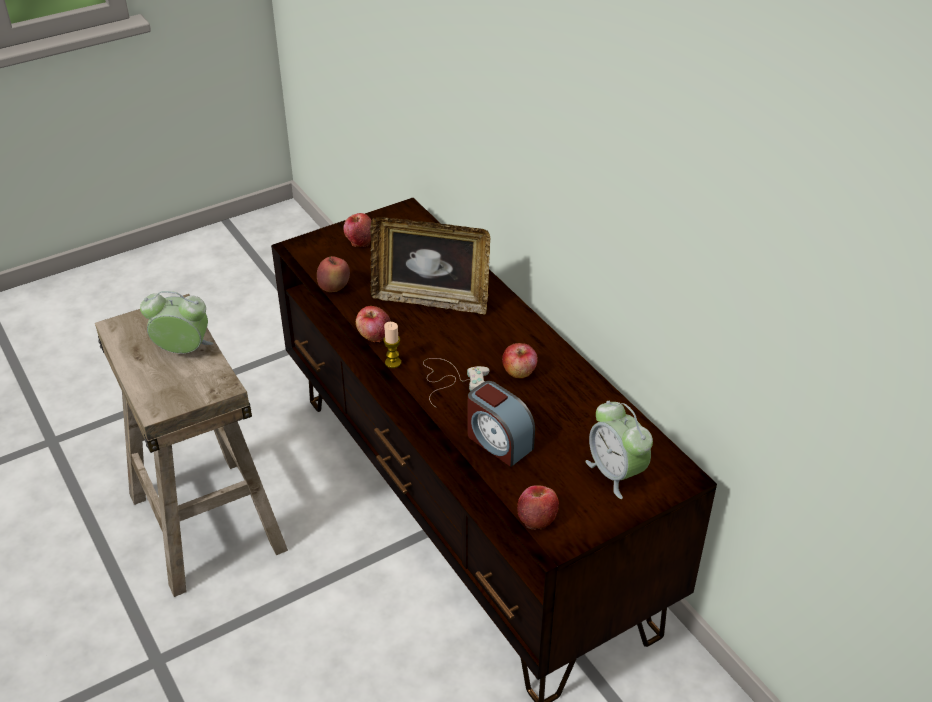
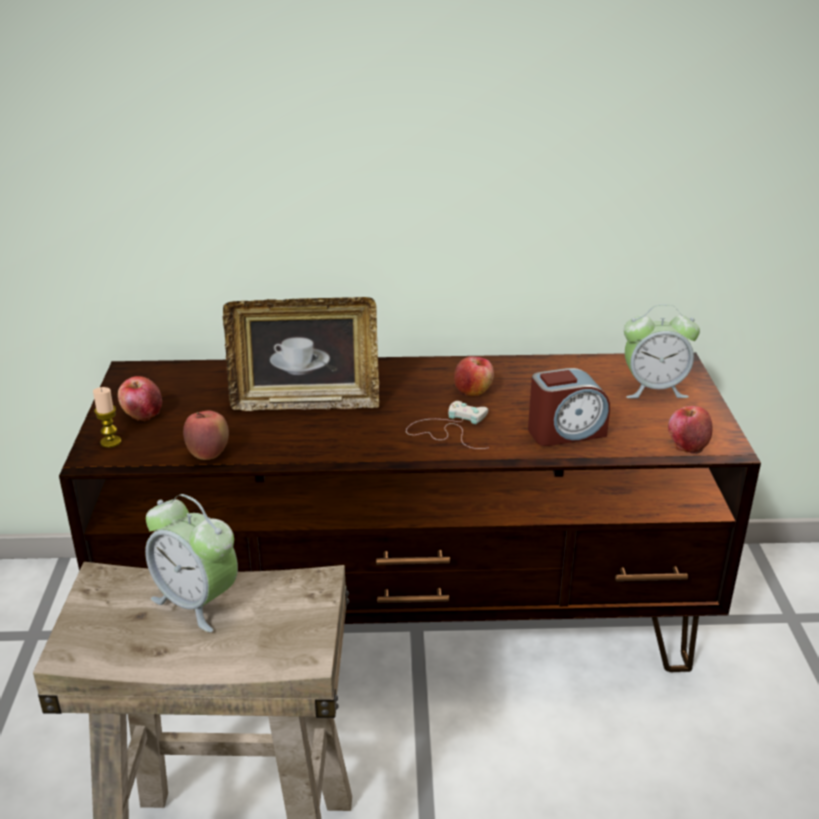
camera: 60 degrees left, 10 degrees down
(183, 351) = (197, 602): alarm clock -> alarm clock turned 90 degrees counterclockwise
(374, 335) = (325, 453): apple -> none
(393, 362) = (385, 455): candle -> candle (110, 442)
(431, 299) = (305, 402): picture frame -> picture frame turned 45 degrees clockwise

